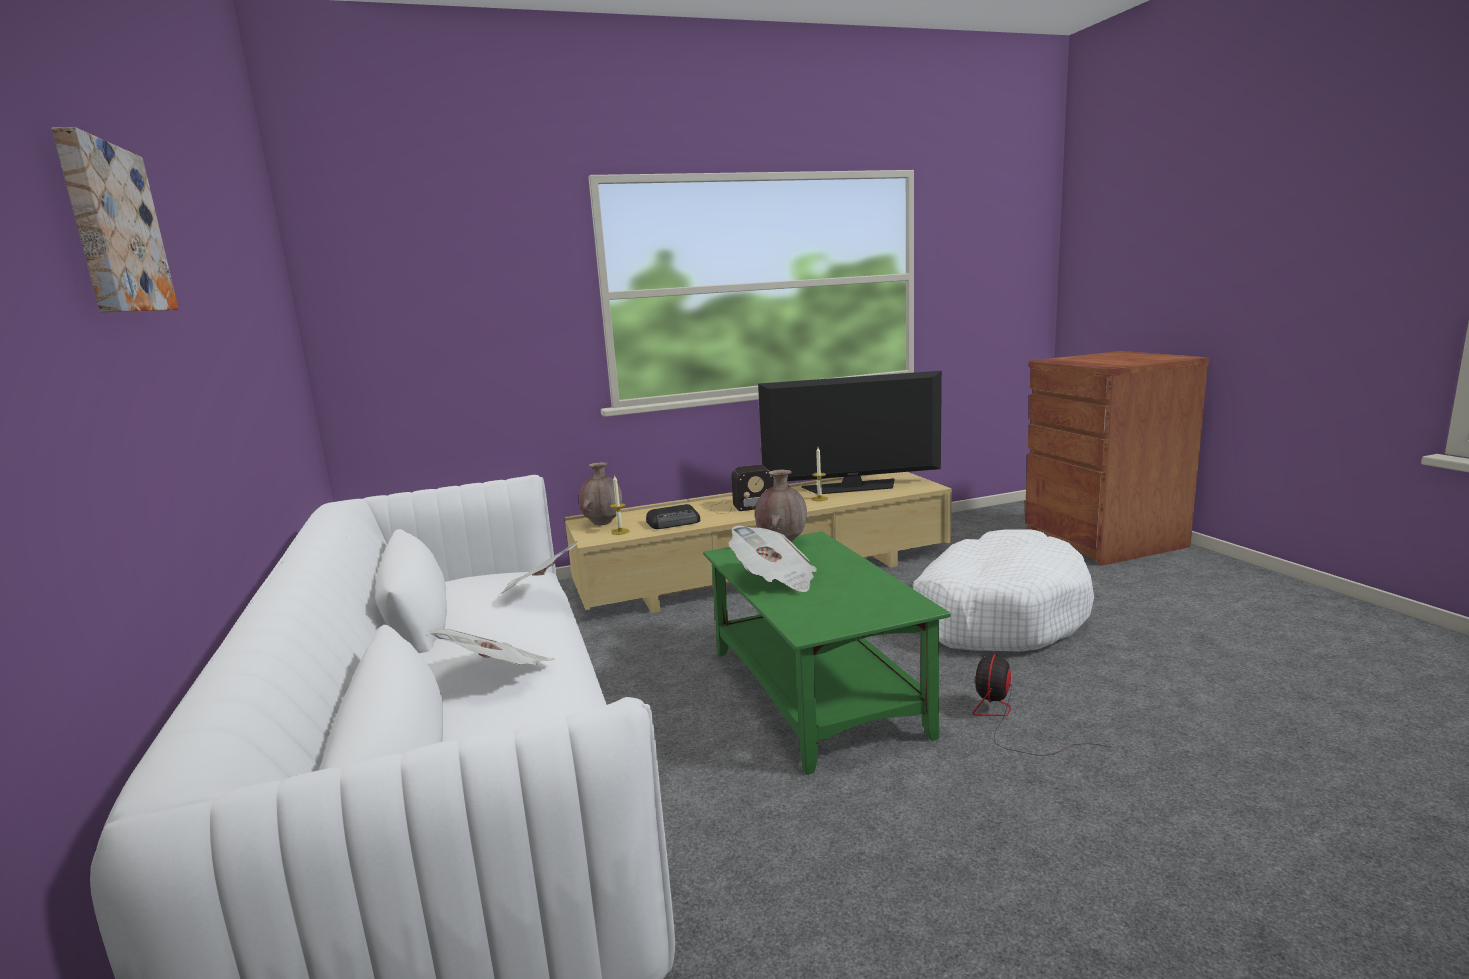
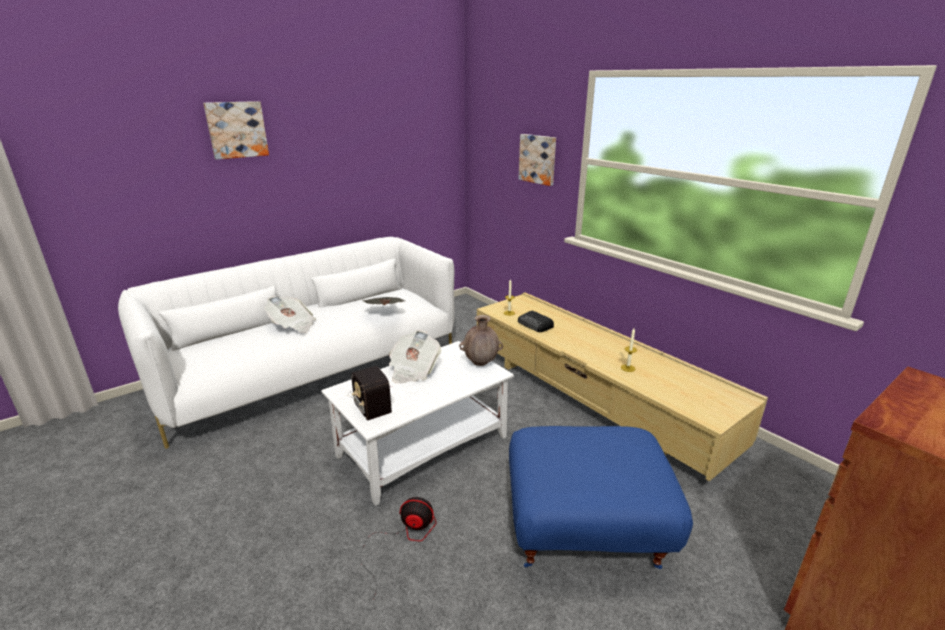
camera: 70 degrees right, 10 degrees up
(513, 310) = (538, 159): none -> picture
(603, 523) = (522, 305): brown vase -> none
(739, 506) = (584, 340): radio -> radio (370, 399)
(813, 690) = (424, 446): green coffee table -> white coffee table
(852, 487) = (674, 379): television -> none
(997, 614) = (584, 531): white dog bed -> blue ottoman

